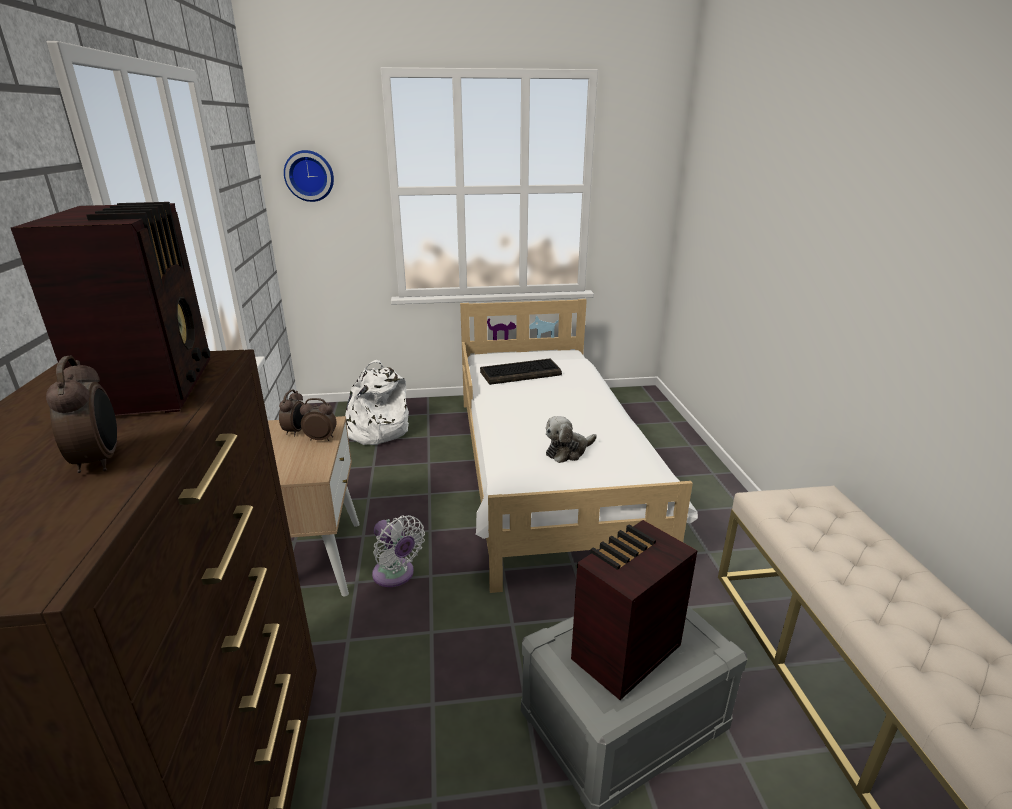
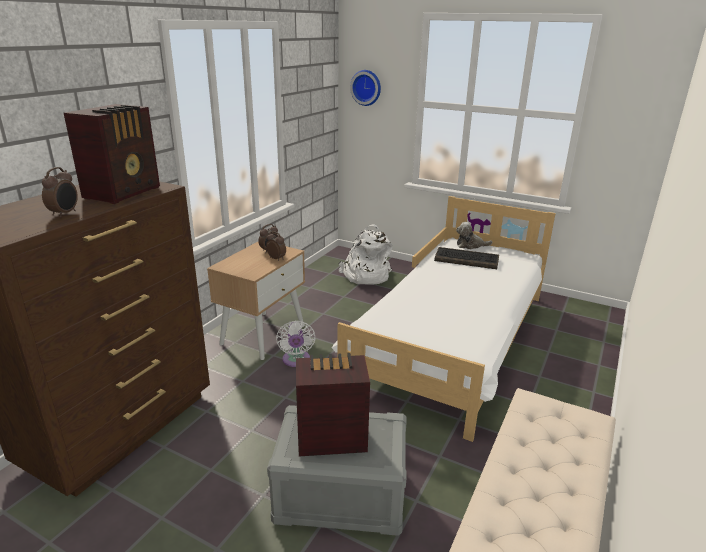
camera: 35 degrees right, 0 degrees up
(568, 451) = (431, 319): plush toy -> plush toy (470, 245)

